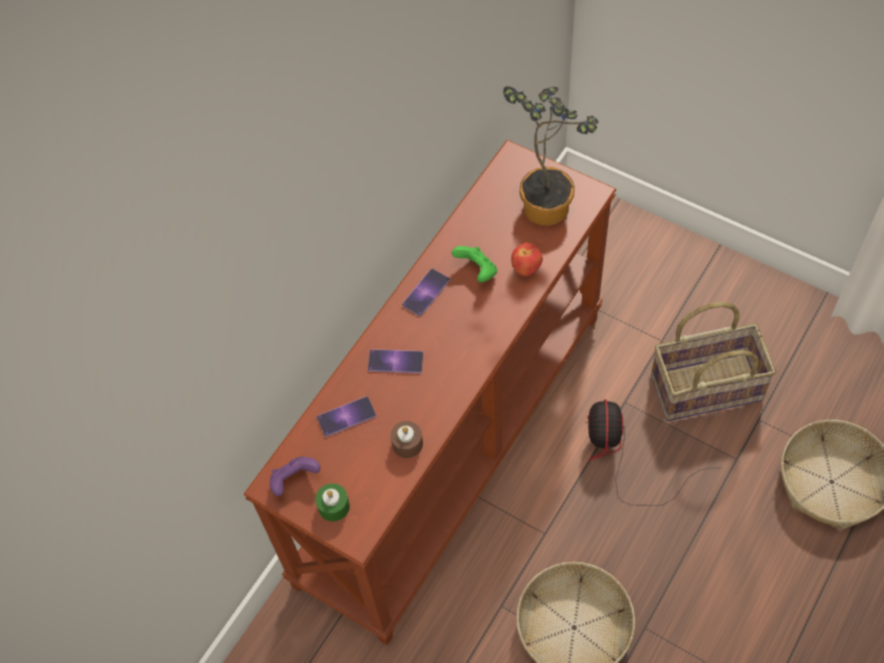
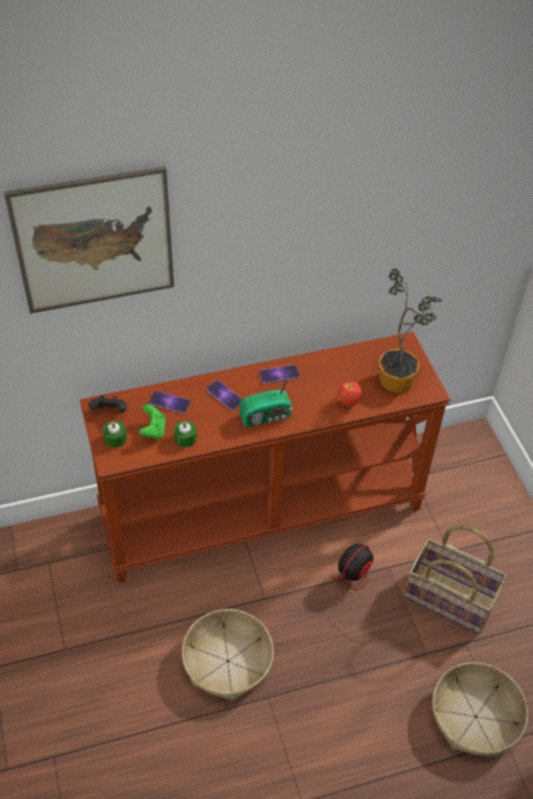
camera: 35 degrees right, 10 degrees down
(207, 305) = (94, 241): none -> picture
(294, 480) = (110, 412): purple game controller -> black game controller
(407, 443) = (185, 438): brown candle -> green candle
(464, 350) = (267, 416): none -> radio
(477, 271) = (319, 384): green game controller -> green game controller (153, 430)

